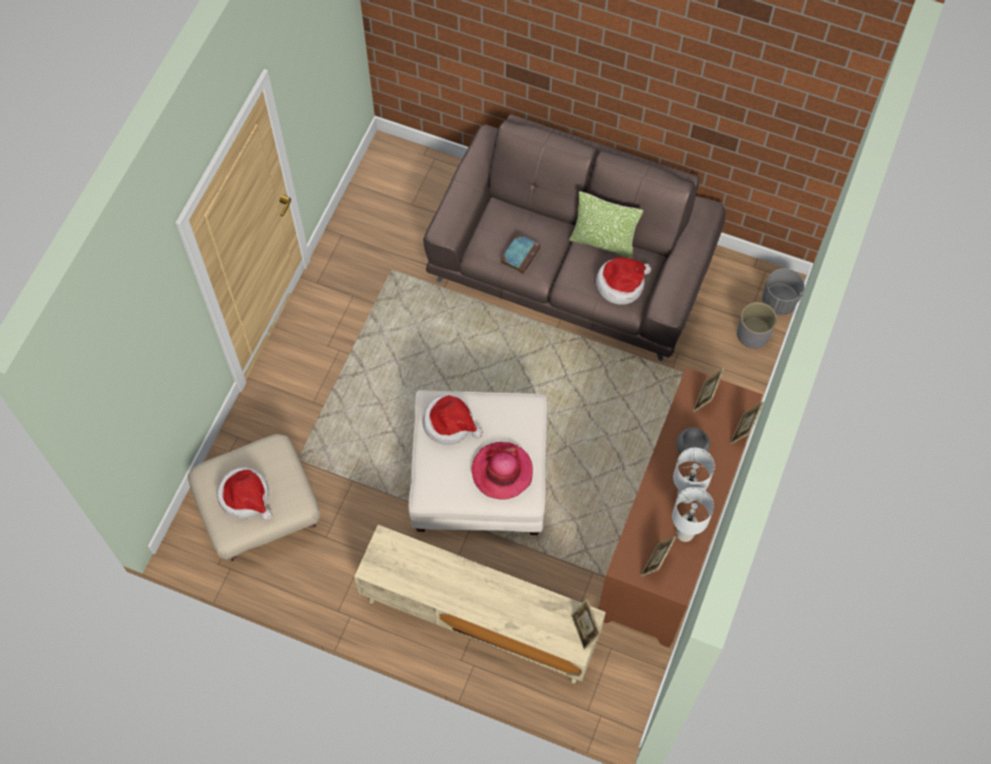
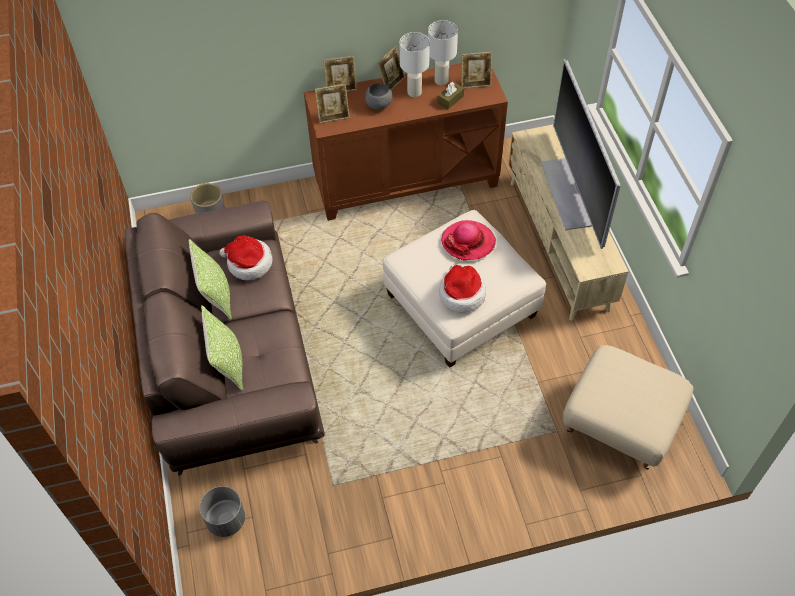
camera: 125 degrees left, 10 degrees down
(246, 497) = (642, 388): hat -> none
(484, 599) = (568, 193): none -> television
(520, 254) = (271, 343): book -> none
(525, 215) = (228, 364): none -> pillow
(584, 630) = (534, 135): picture frame -> picture frame (391, 83)
(649, 521) = (450, 100): none -> brown tissue box
(779, 301) = (170, 215): grey planter -> grey planter (226, 519)

